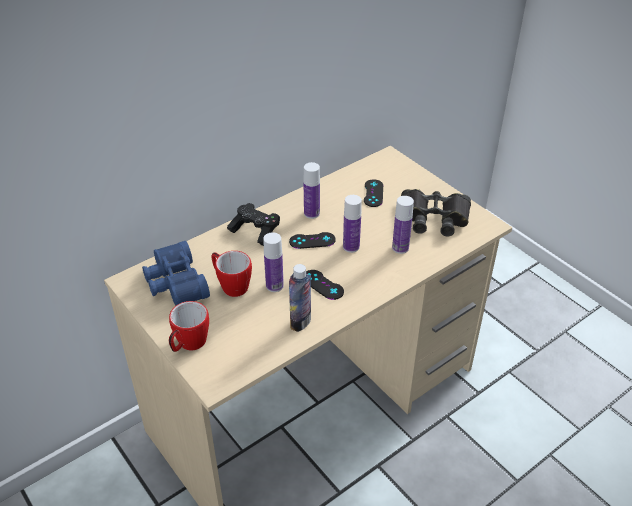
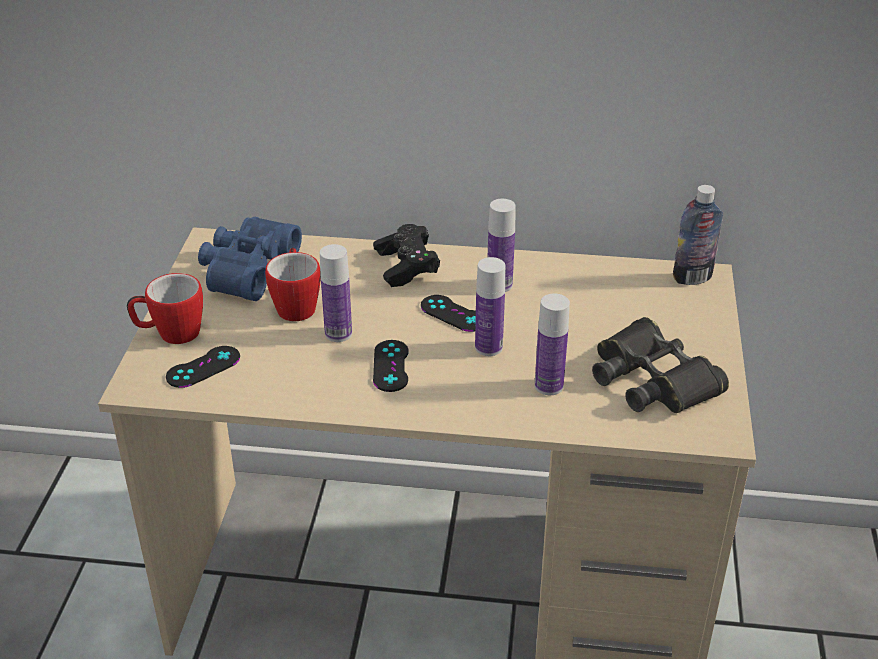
camera: 45 degrees right, 5 degrees down
(300, 322) = (307, 387): bottle -> bottle (692, 278)
(373, 193) = (614, 306): black game controller -> black game controller (203, 367)

